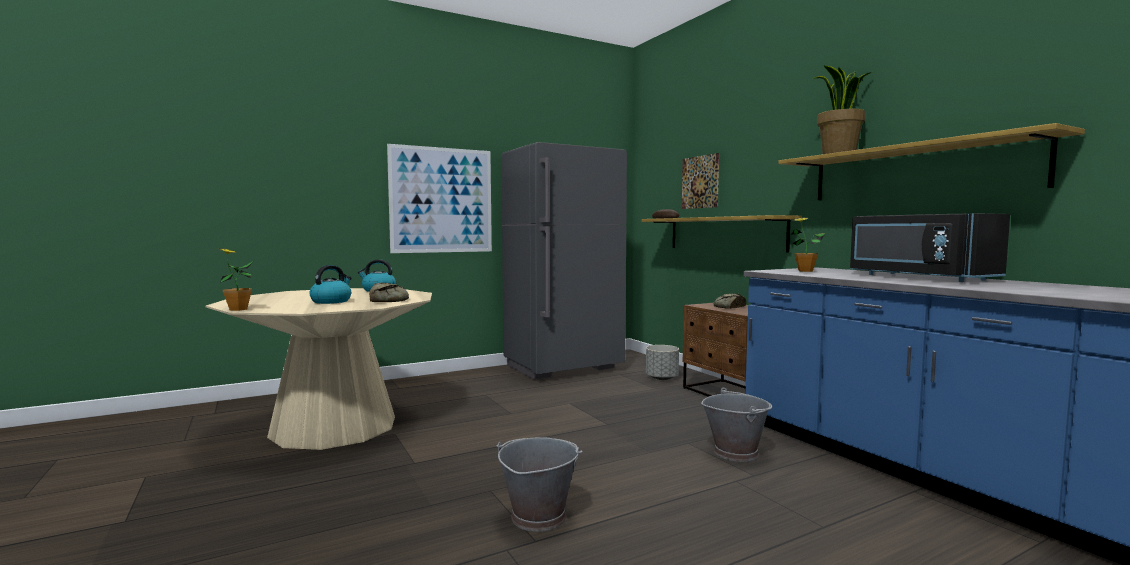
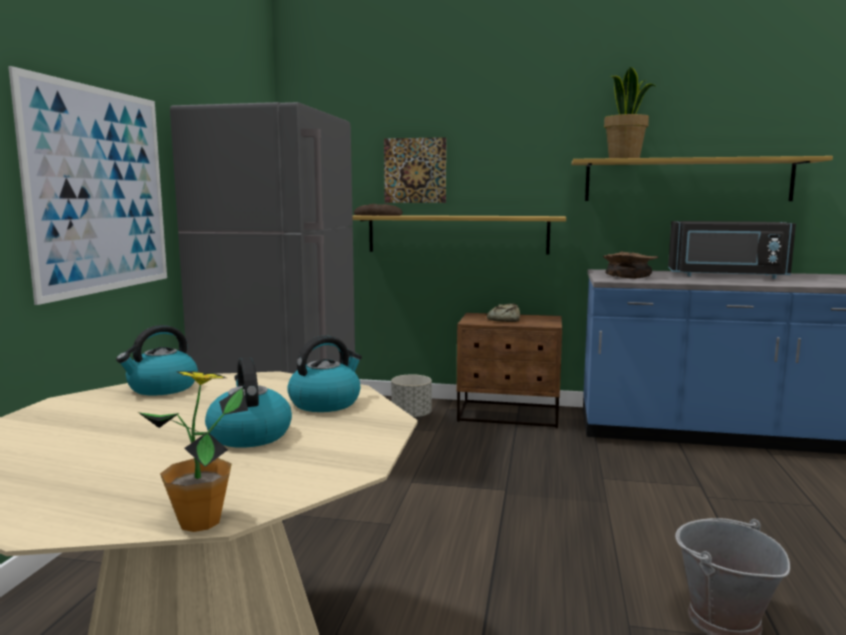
camera: 50 degrees left, 5 degrees up
(389, 300) = (326, 402): bread -> kettle
(735, 452) = (646, 471): grey bucket -> none
(805, 271) = (629, 276): potted plant -> brown bowl

